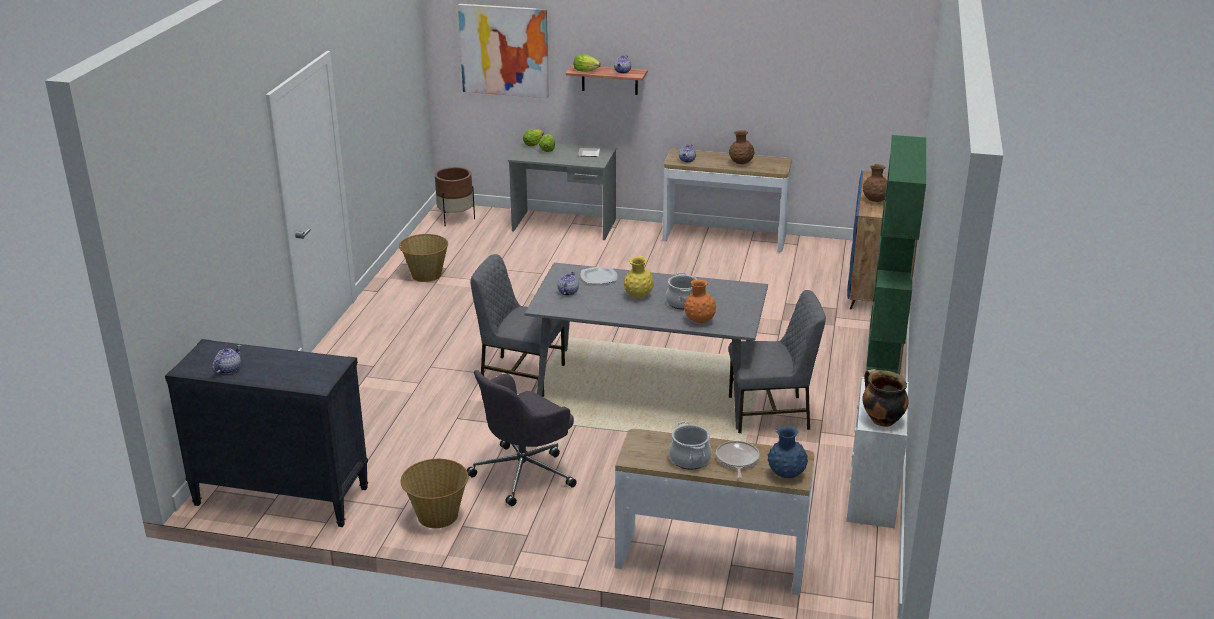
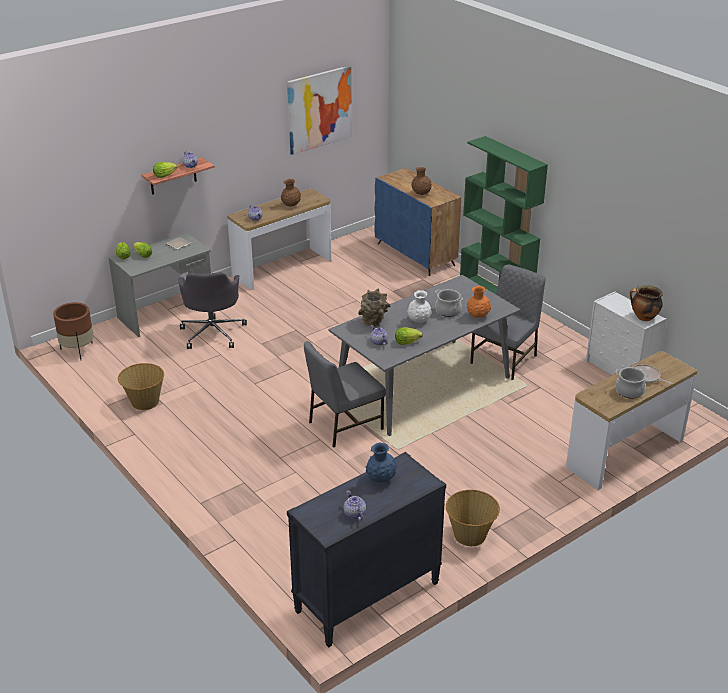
camera: 50 degrees left, 5 degrees up
(504, 50) = (80, 183): picture -> picture (319, 109)
(524, 473) = (462, 477): grey office chair -> grey office chair (213, 332)
(589, 305) = (406, 342): none -> lettuce
(599, 277) = (374, 322): plate -> brown vase
(638, 296) = (419, 321): yellow vase -> white vase
(786, 475) = (676, 369): blue vase -> blue vase (381, 479)

